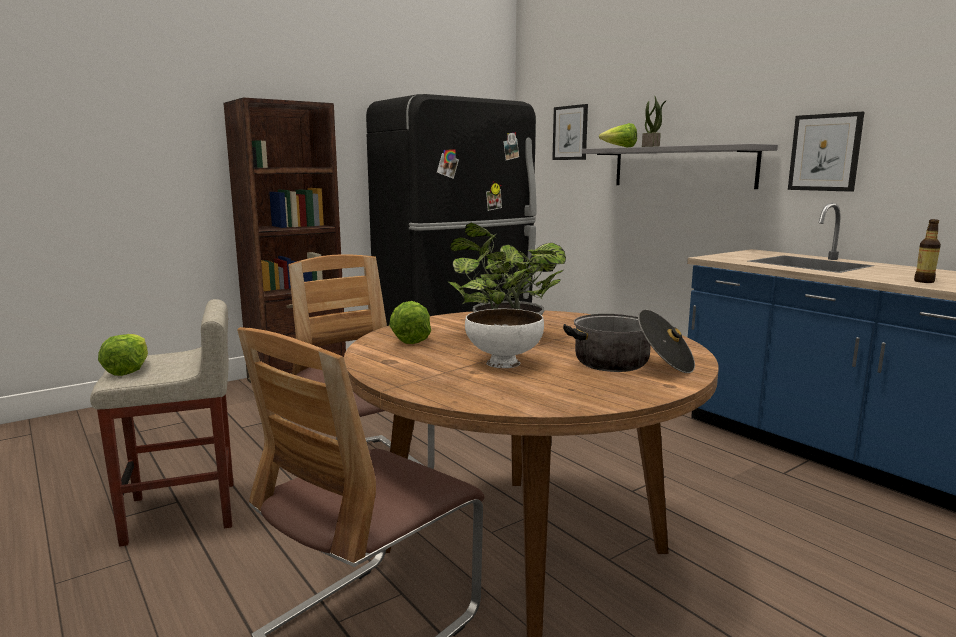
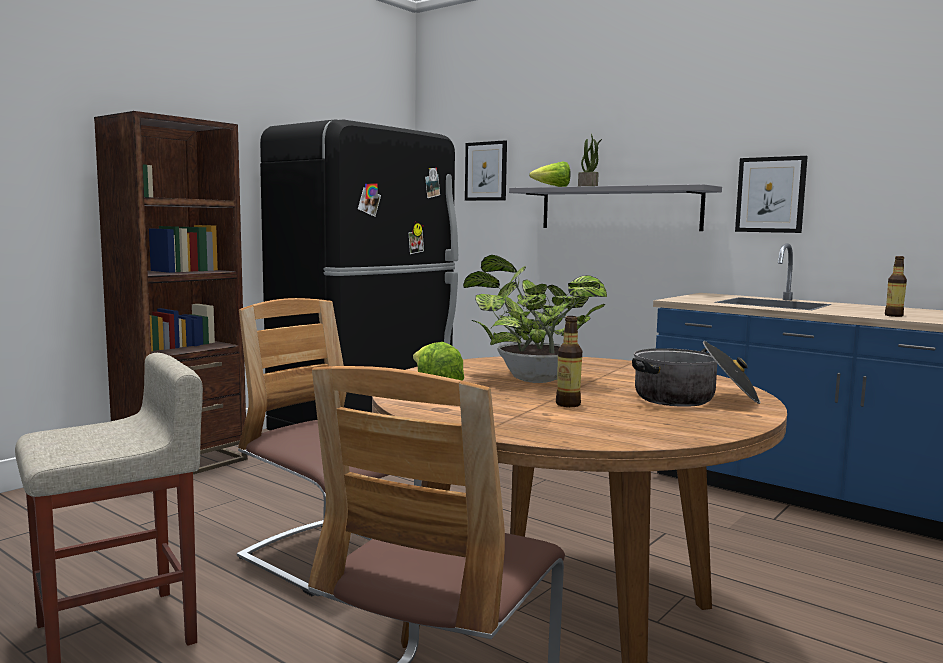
camera: 15 degrees left, 5 degrees down
(128, 370) = (59, 445): lettuce -> none
(504, 363) = (568, 404): white bowl -> bottle

